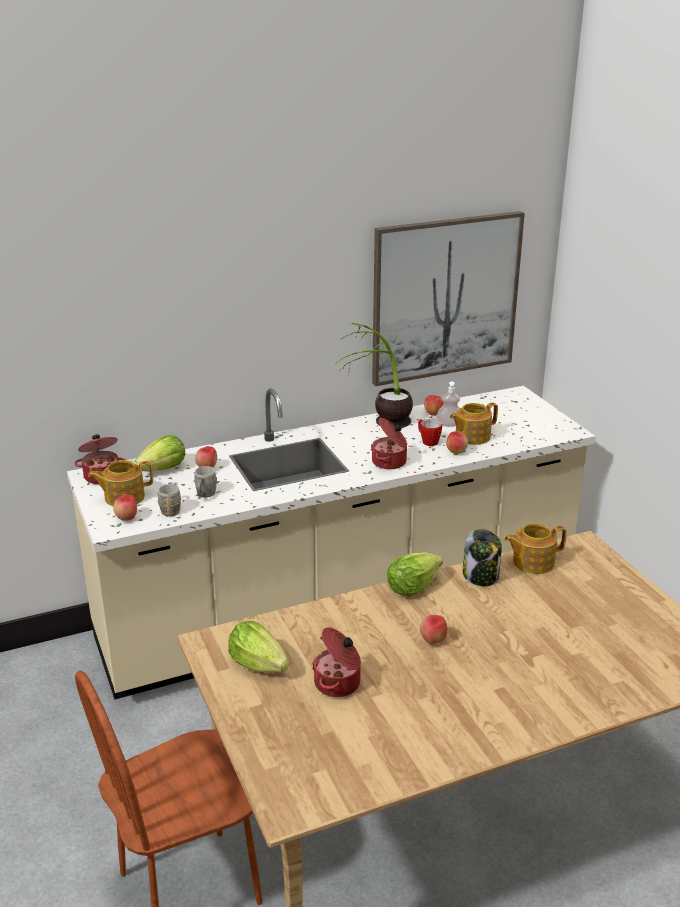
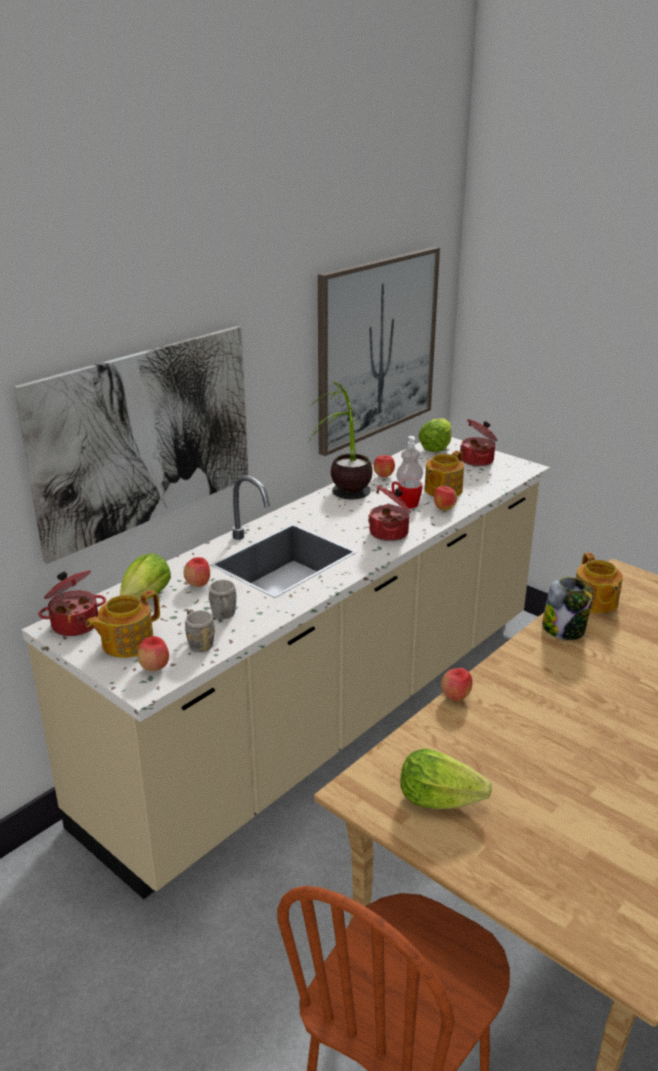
camera: 25 degrees left, 0 degrees up
(188, 344) = (145, 437): none -> picture
(338, 683) = (543, 791): cooking pot -> cooking pot (478, 460)
(412, 587) = (512, 660): lettuce -> lettuce (435, 448)
(433, 641) = (587, 711): apple -> apple (455, 698)
(532, 562) = (595, 602): teapot -> teapot turned 60 degrees counterclockwise

